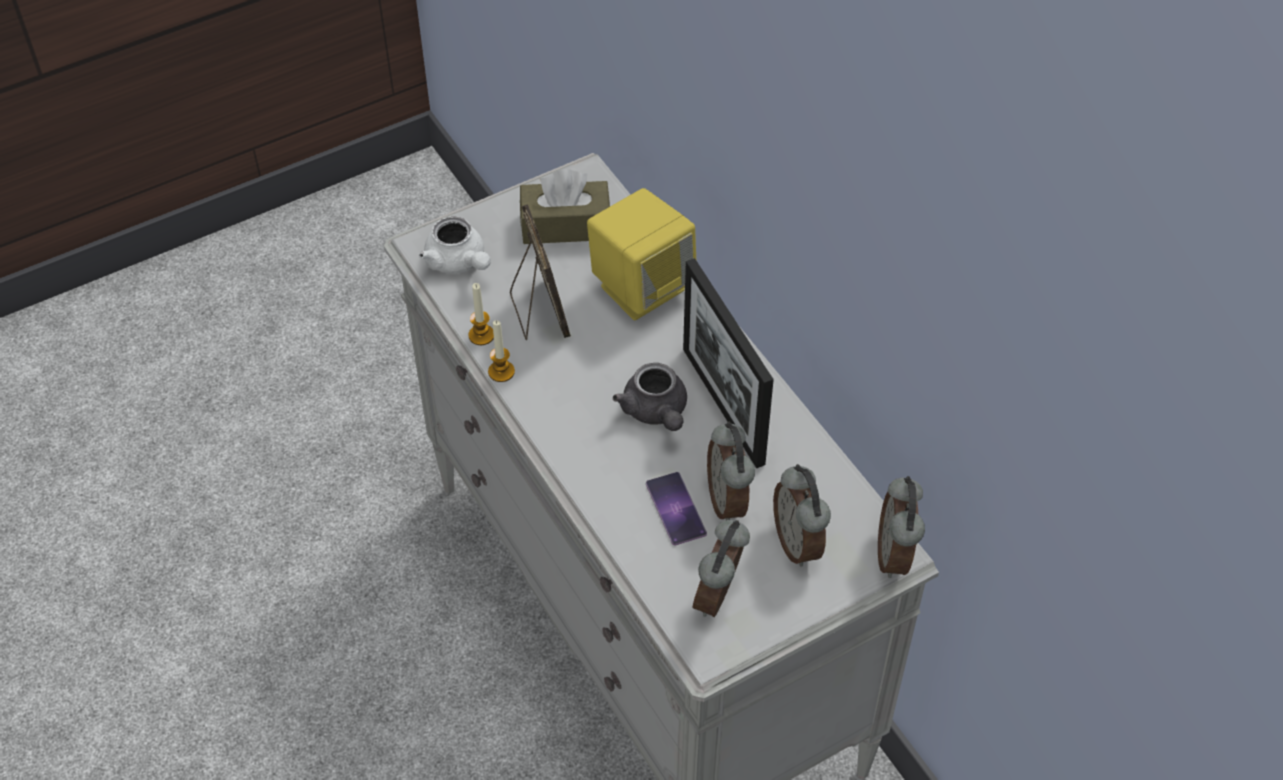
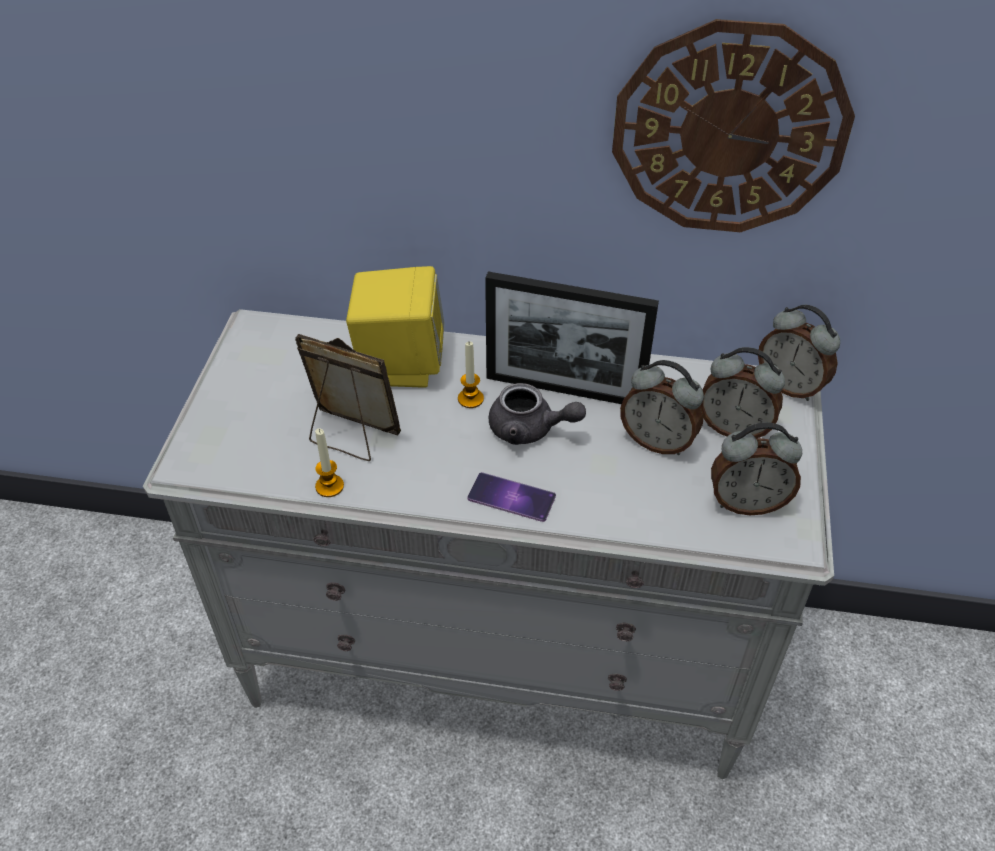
camera: 50 degrees left, 5 degrees down
(459, 263) = (235, 453): white teapot -> none
(501, 372) = (383, 497): candle -> candle (470, 399)
(565, 225) = (284, 367): brown tissue box -> none
(675, 509) = (636, 476): phone -> phone (511, 497)
(720, 597) = (747, 502): alarm clock -> alarm clock turned 60 degrees counterclockwise
(904, 279) = (729, 131): none -> wall clock

